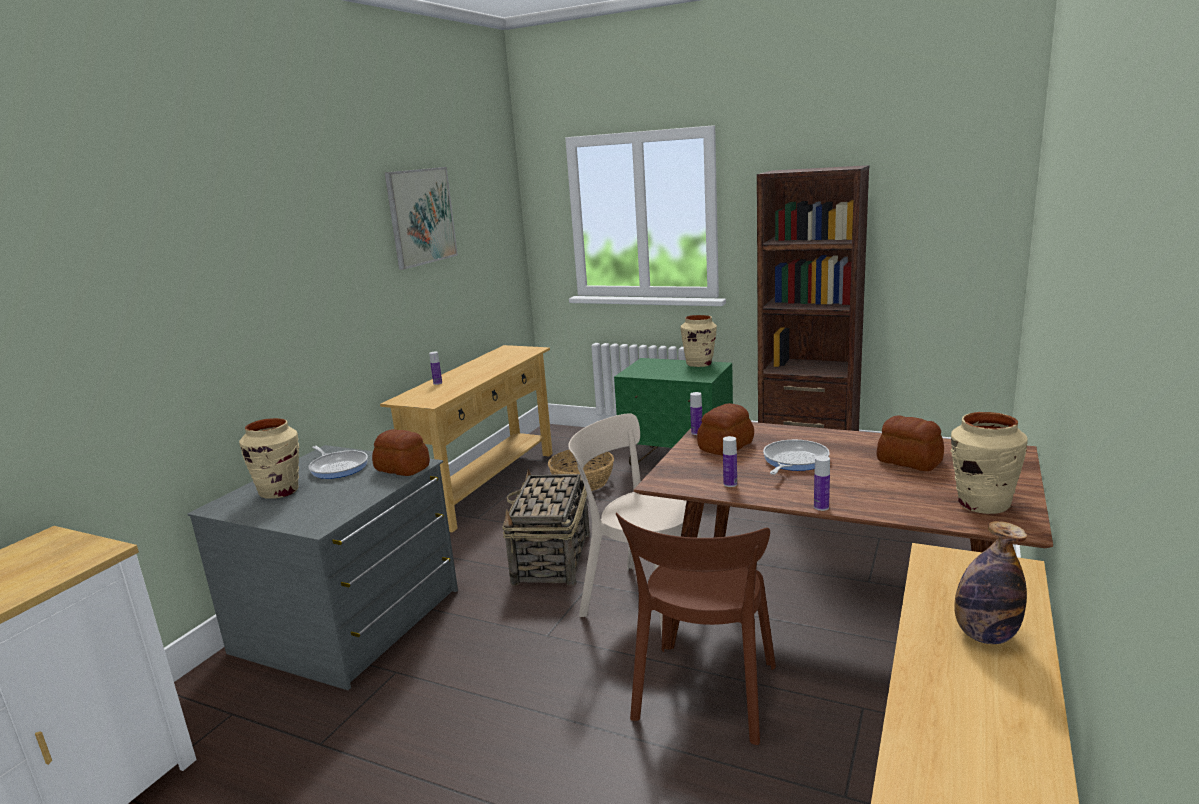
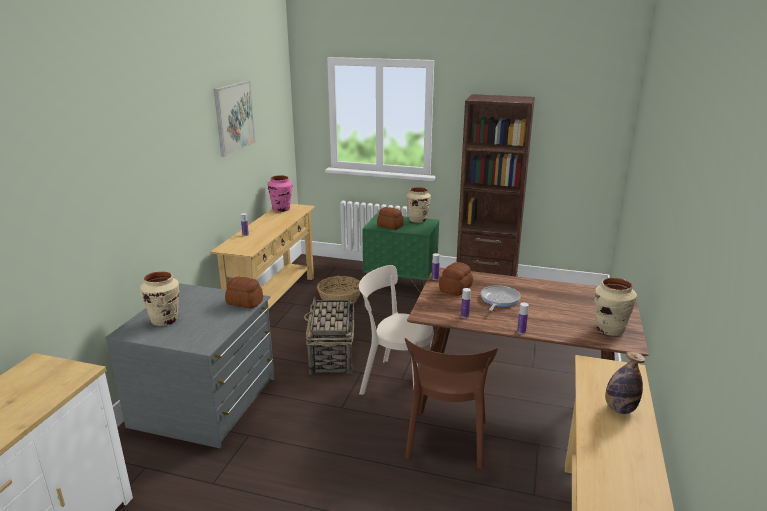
camera: 10 degrees left, 5 degrees up
(338, 467) = (198, 301): frying pan -> none
(501, 352) = (281, 209): none -> pink vase
(909, 461) = (565, 300): bread -> bread (390, 226)

